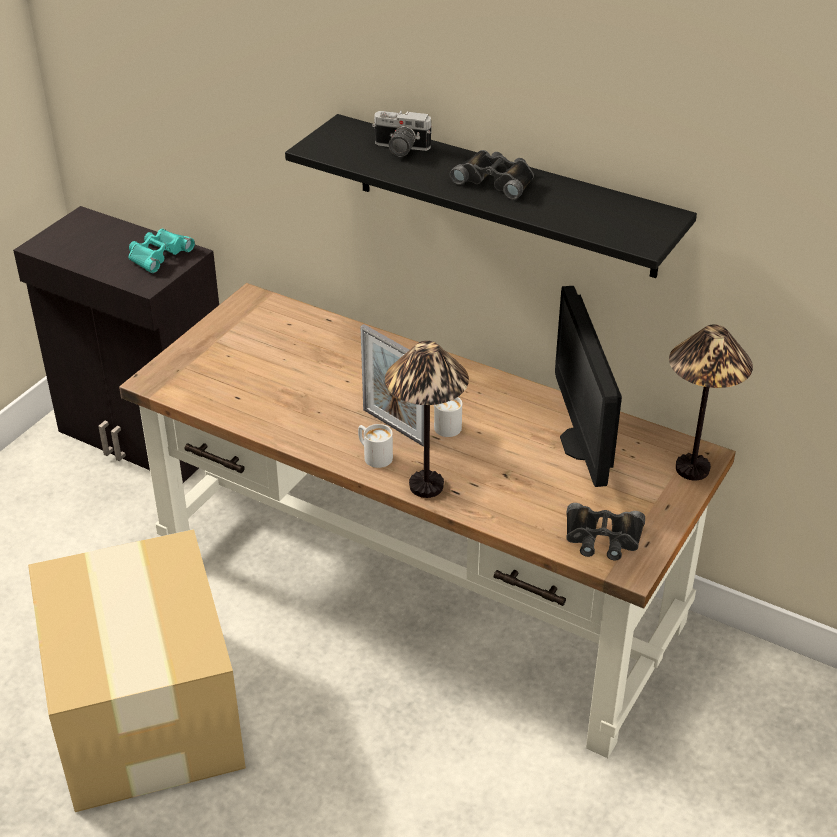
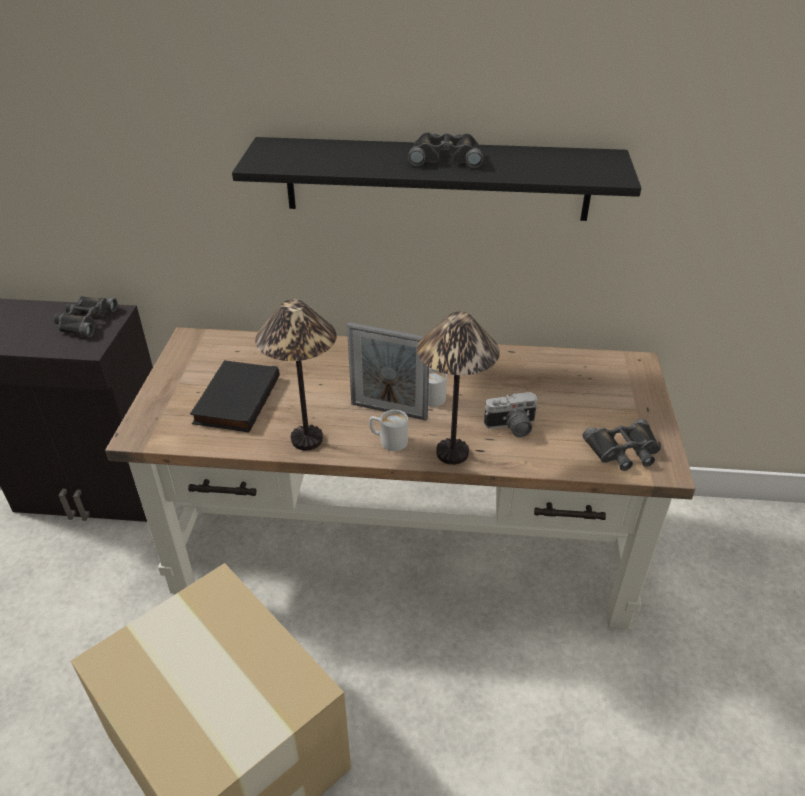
camera: 25 degrees left, 0 degrees up
(158, 255) = (85, 321): turquoise binoculars -> black binoculars
(258, 373) = (235, 399): none -> black book
(400, 149) = (338, 151): camera -> camera (511, 427)
(583, 443) = (547, 379): monitor -> none
(692, 470) = (640, 375): table lamp -> table lamp (307, 440)

